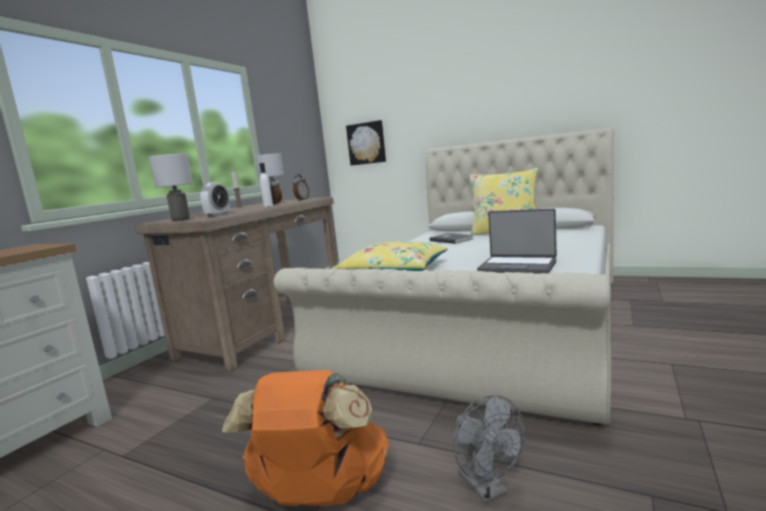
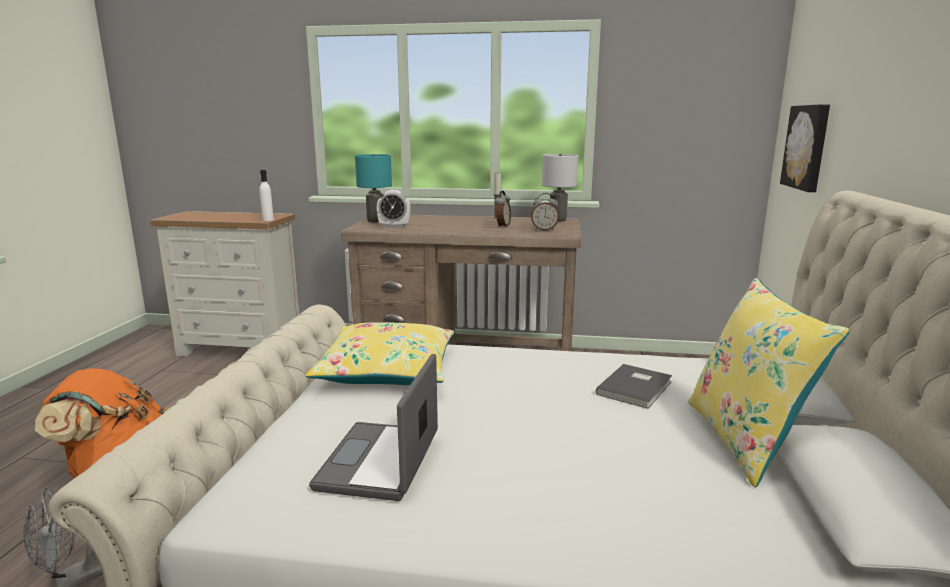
camera: 70 degrees right, 5 degrees up
(180, 220) = (375, 221): white table lamp -> turquoise table lamp
(268, 206) = (475, 228): white bottle -> white bottle (268, 220)

